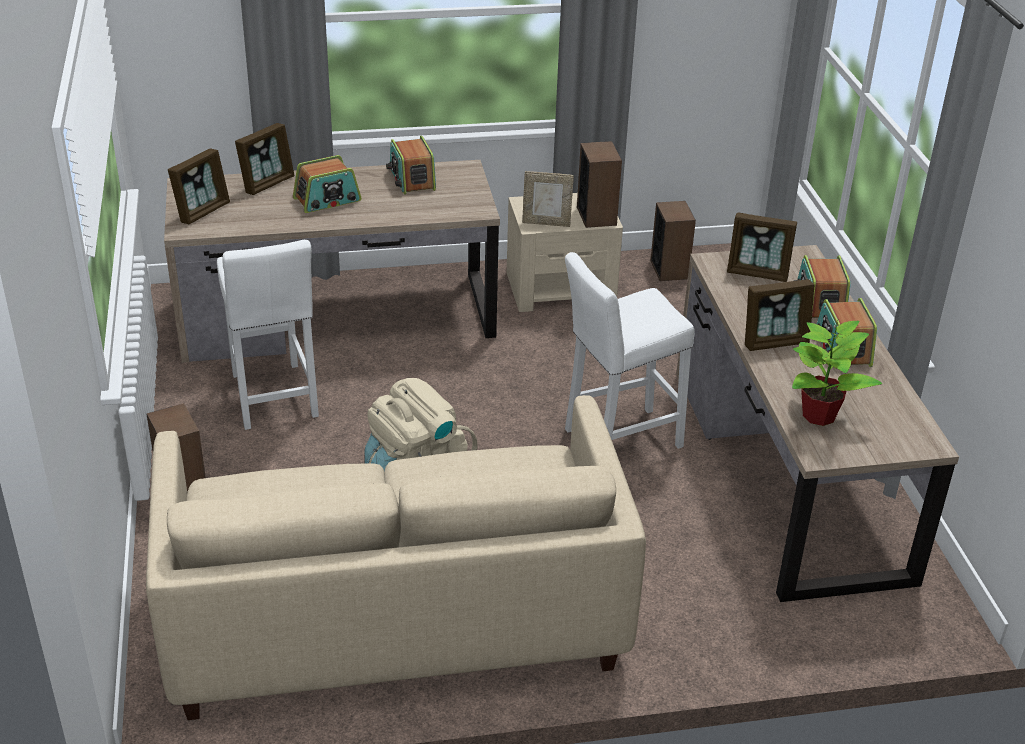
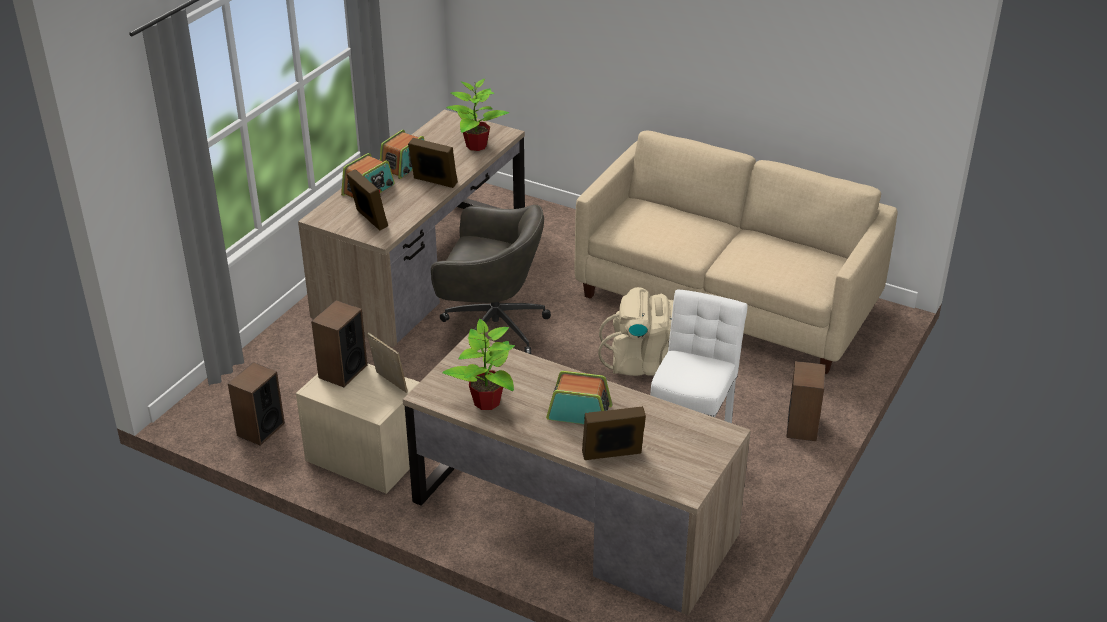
camera: 140 degrees left, 0 degrees up
(202, 211) = (695, 447): picture frame -> none
(412, 179) = (486, 402): radio -> potted plant
(617, 440) = (491, 328): white stool -> grey office chair

